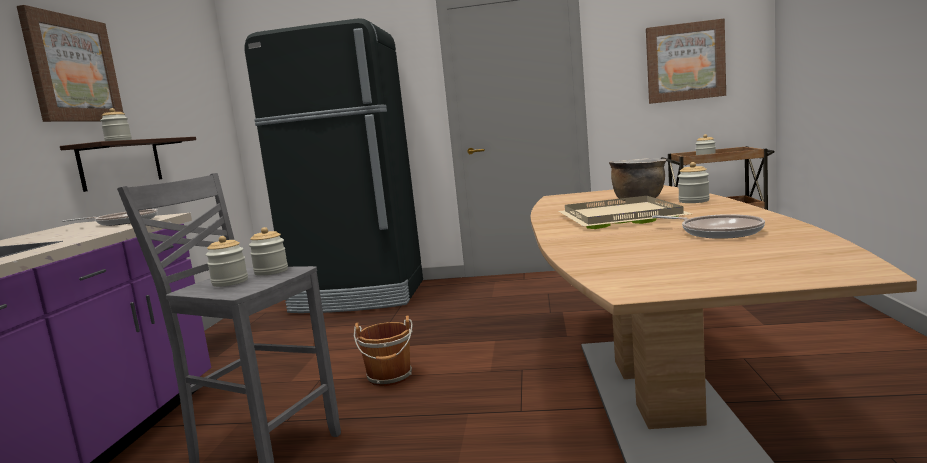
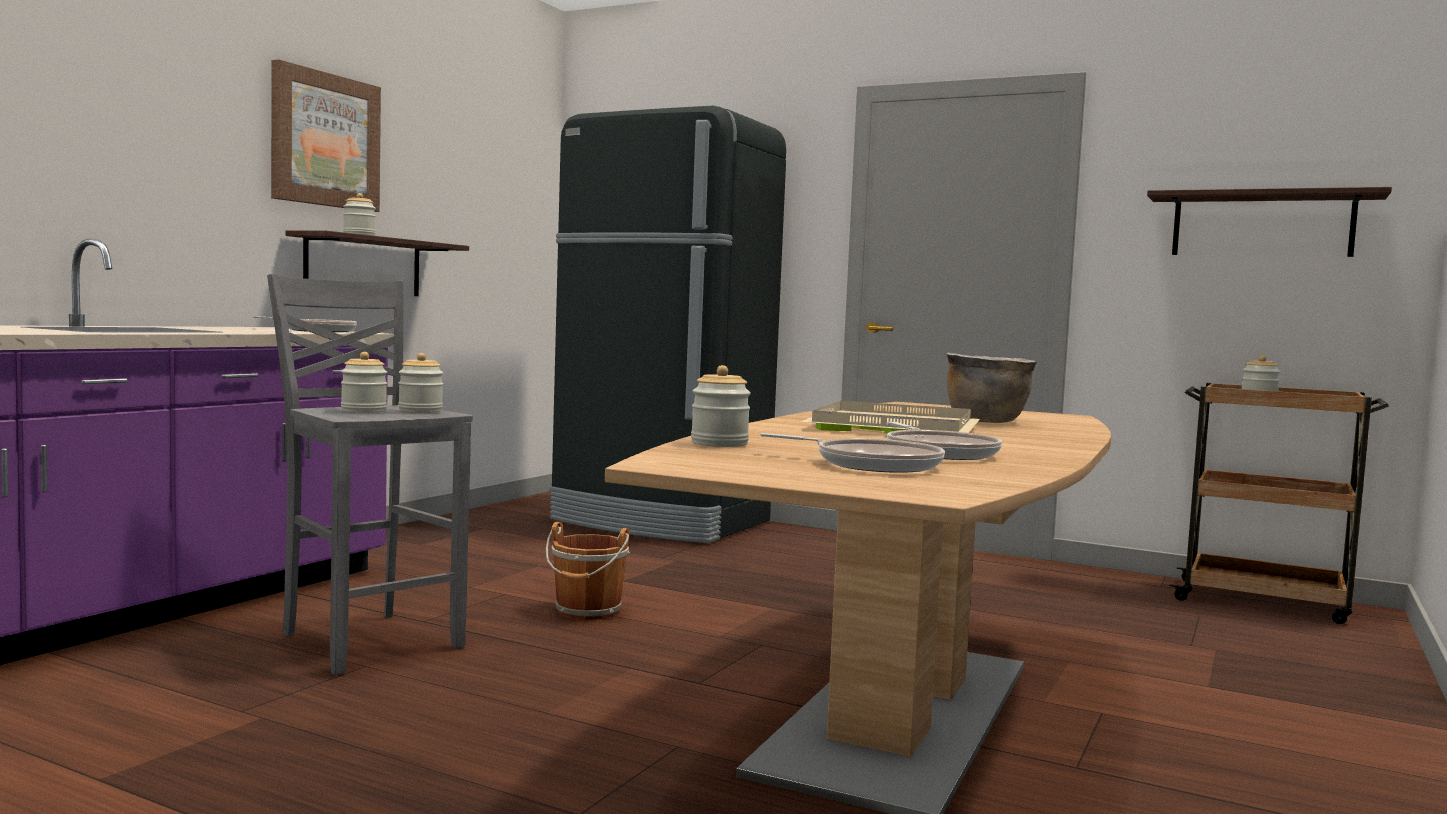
camera: 20 degrees right, 5 degrees down
(685, 62) = (1262, 225): picture -> shelf
(694, 201) = (1048, 432): jar -> jar (719, 443)
(729, 253) = (871, 464): none -> frying pan

